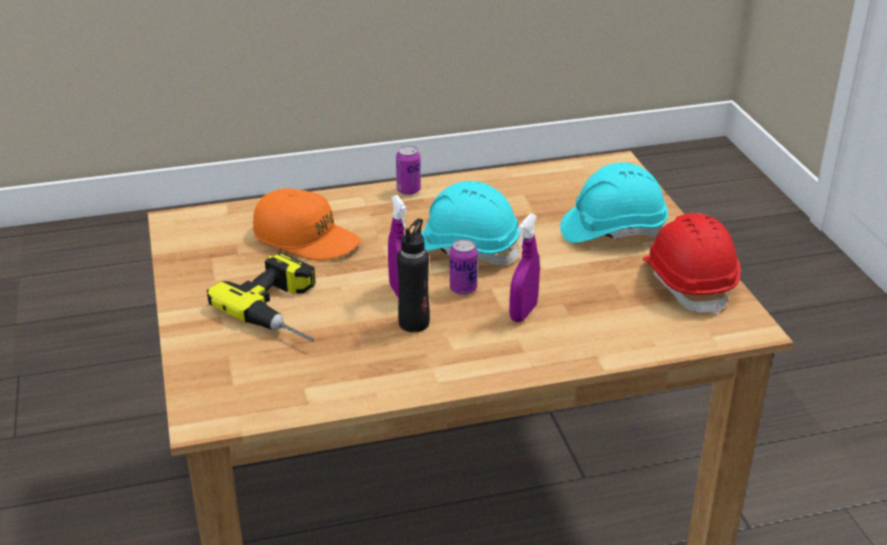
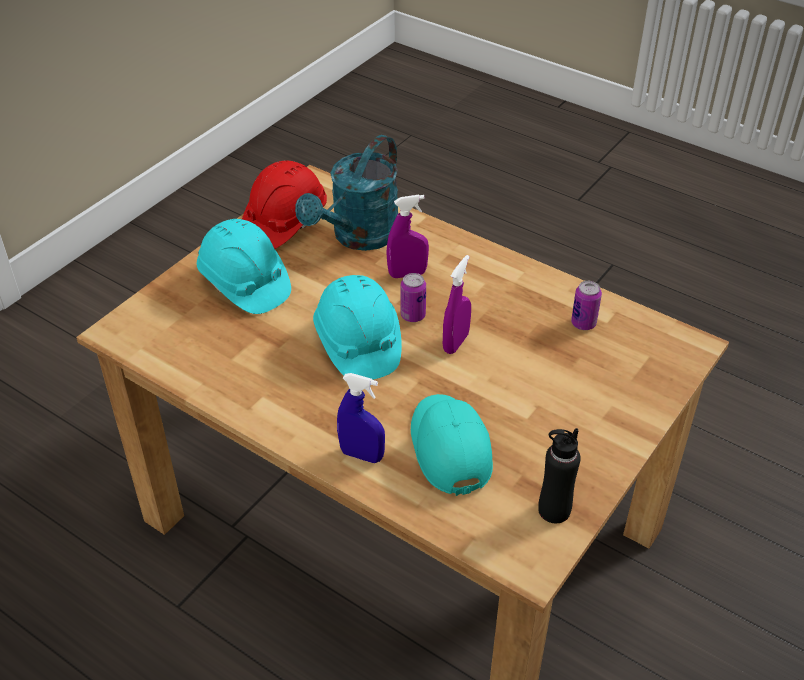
camera: 130 degrees left, 10 degrees up
(287, 309) = (549, 387): power drill -> none
(306, 238) = (449, 447): orange cap -> turquoise cap
(354, 205) = (361, 455): none -> blue spray bottle
(408, 190) = (297, 435): can -> can (583, 323)
(414, 323) = (481, 315): black bottle -> black bottle (554, 510)
(614, 312) = (359, 237): none -> turquoise watering can

